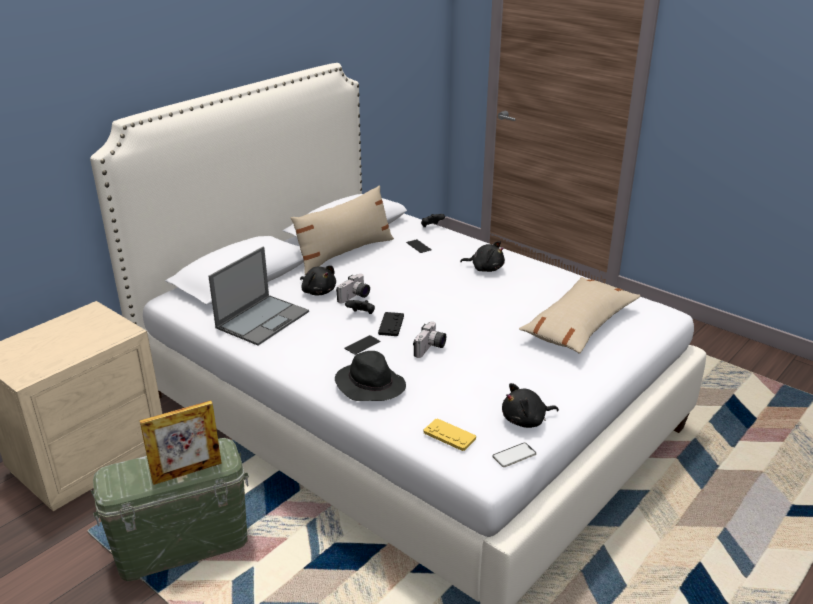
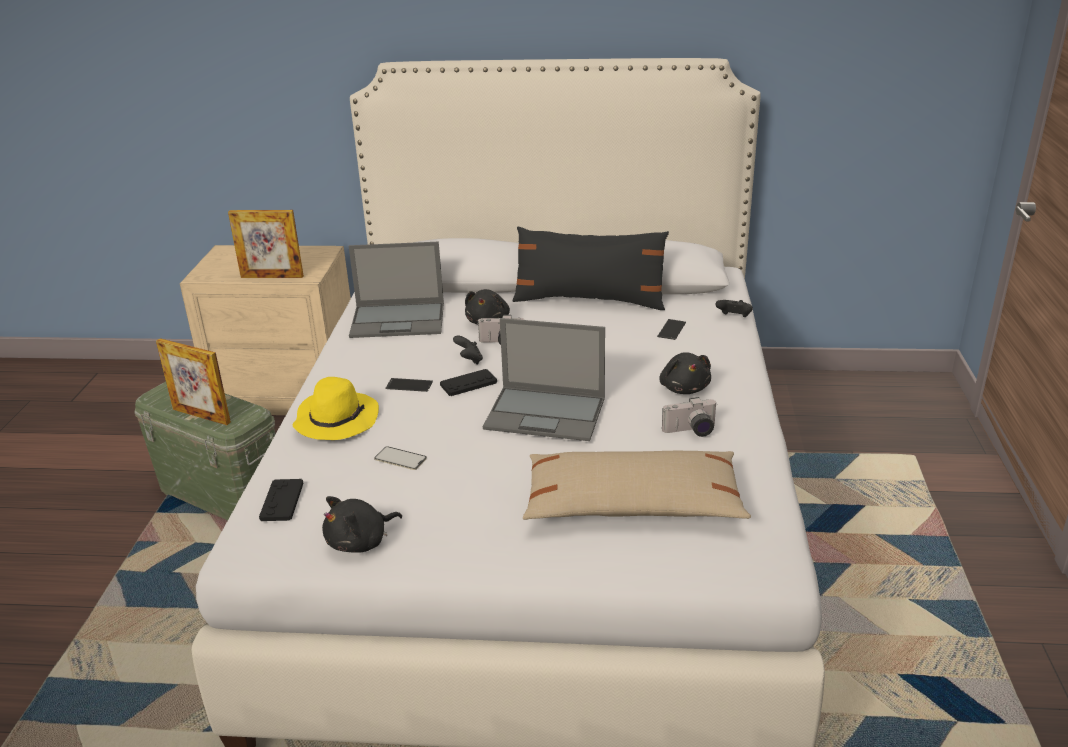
camera: 55 degrees right, 0 degrees up
(94, 345) = (272, 277): none -> picture frame
(344, 253) = (589, 300): beige pillow -> black pillow
(369, 385) = (336, 420): black hat -> yellow hat
(430, 349) = (443, 424): camera -> camera (691, 431)
(449, 435) = (282, 501): yellow game controller -> black game controller
(461, 314) = (546, 413): none -> laptop
(514, 455) = (283, 559): phone -> phone (400, 458)
(526, 420) = (360, 542): black plush toy -> black plush toy turned 75 degrees counterclockwise

